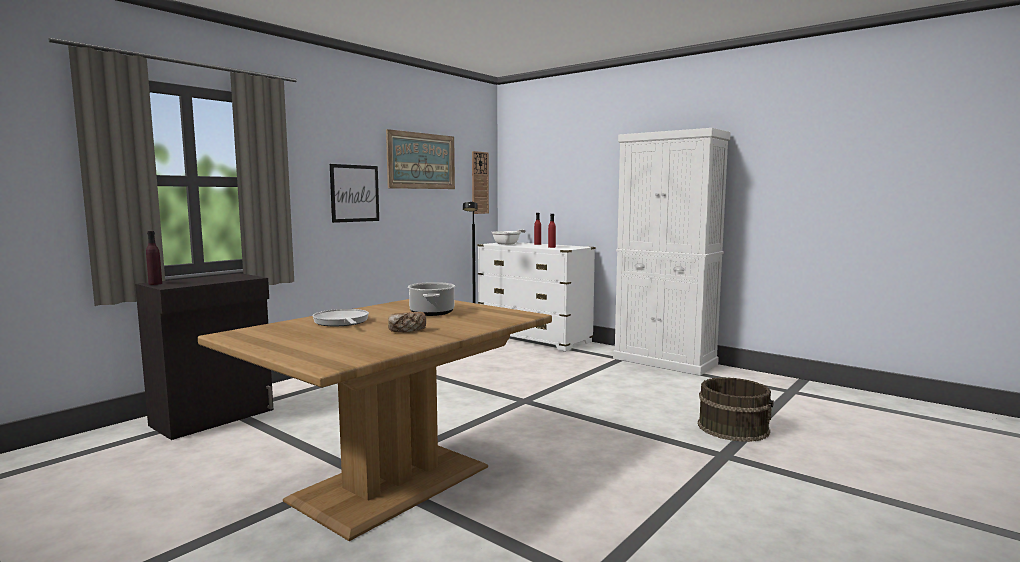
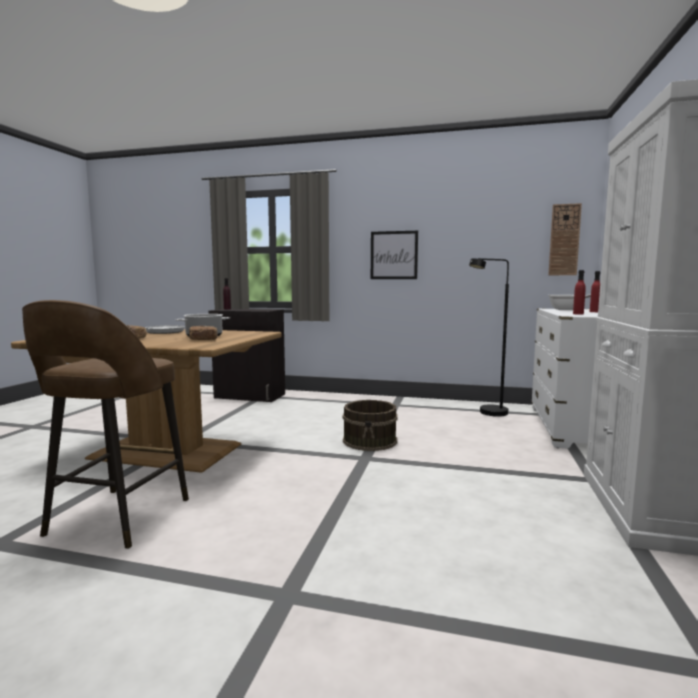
camera: 65 degrees right, 0 degrees up
(421, 161) = (474, 222): picture -> none
(470, 314) = (203, 340): none -> bread
(573, 513) = (116, 519): none -> brown stool
(733, 427) = (405, 597): brown bucket -> brown bucket (370, 440)

